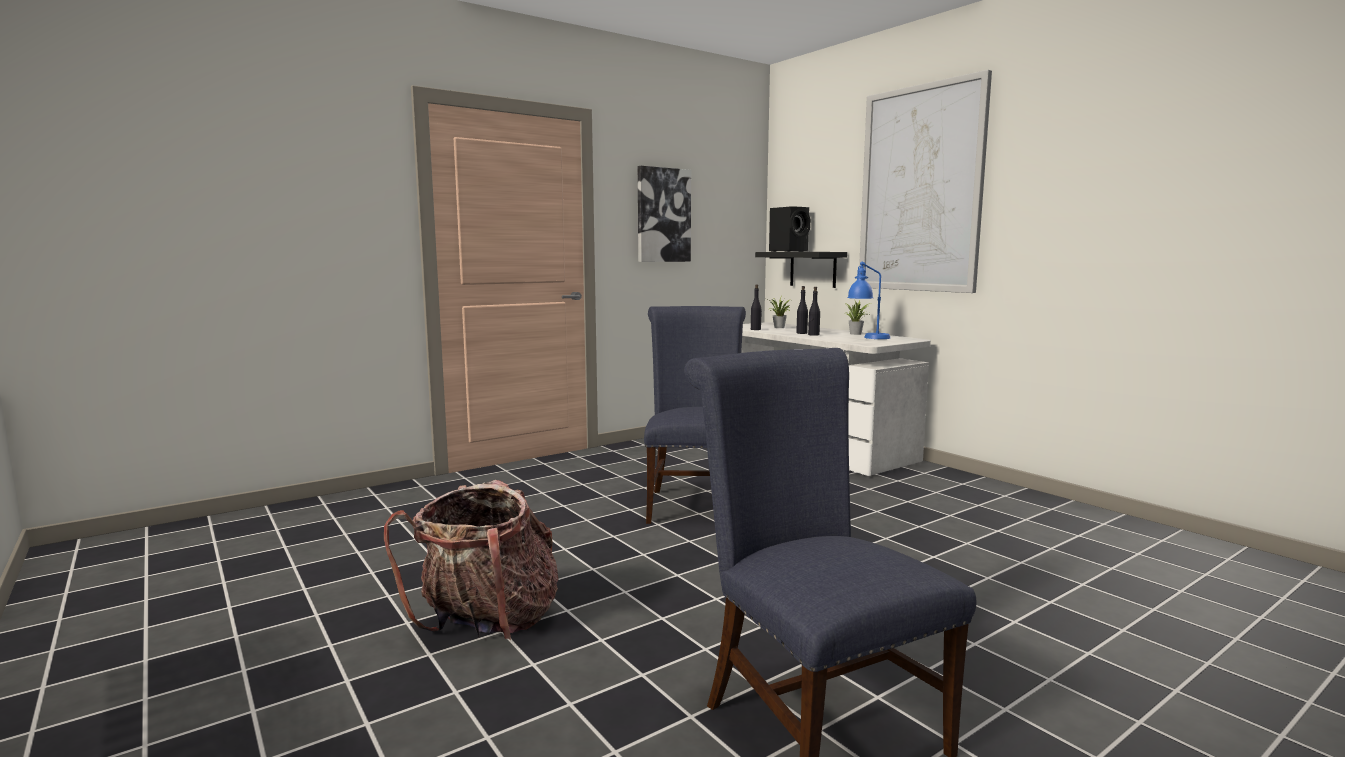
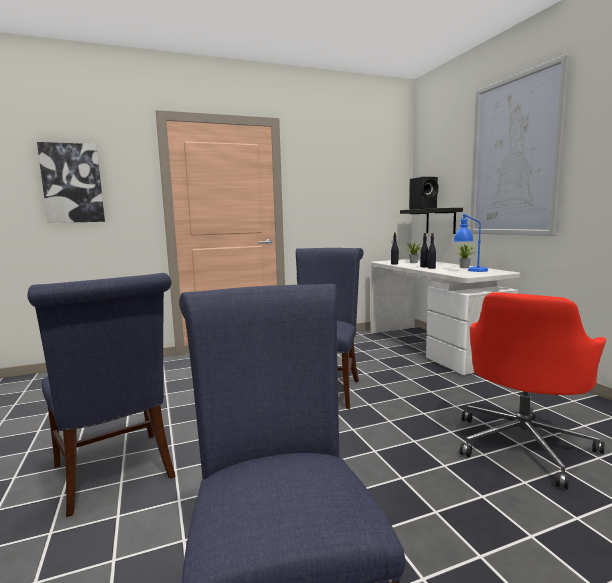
camera: 15 degrees right, 0 degrees up
(487, 624) = (116, 474): backpack -> blue chair
(663, 215) = (332, 187): picture -> picture (72, 183)
(971, 543) = (523, 444): none -> red office chair

